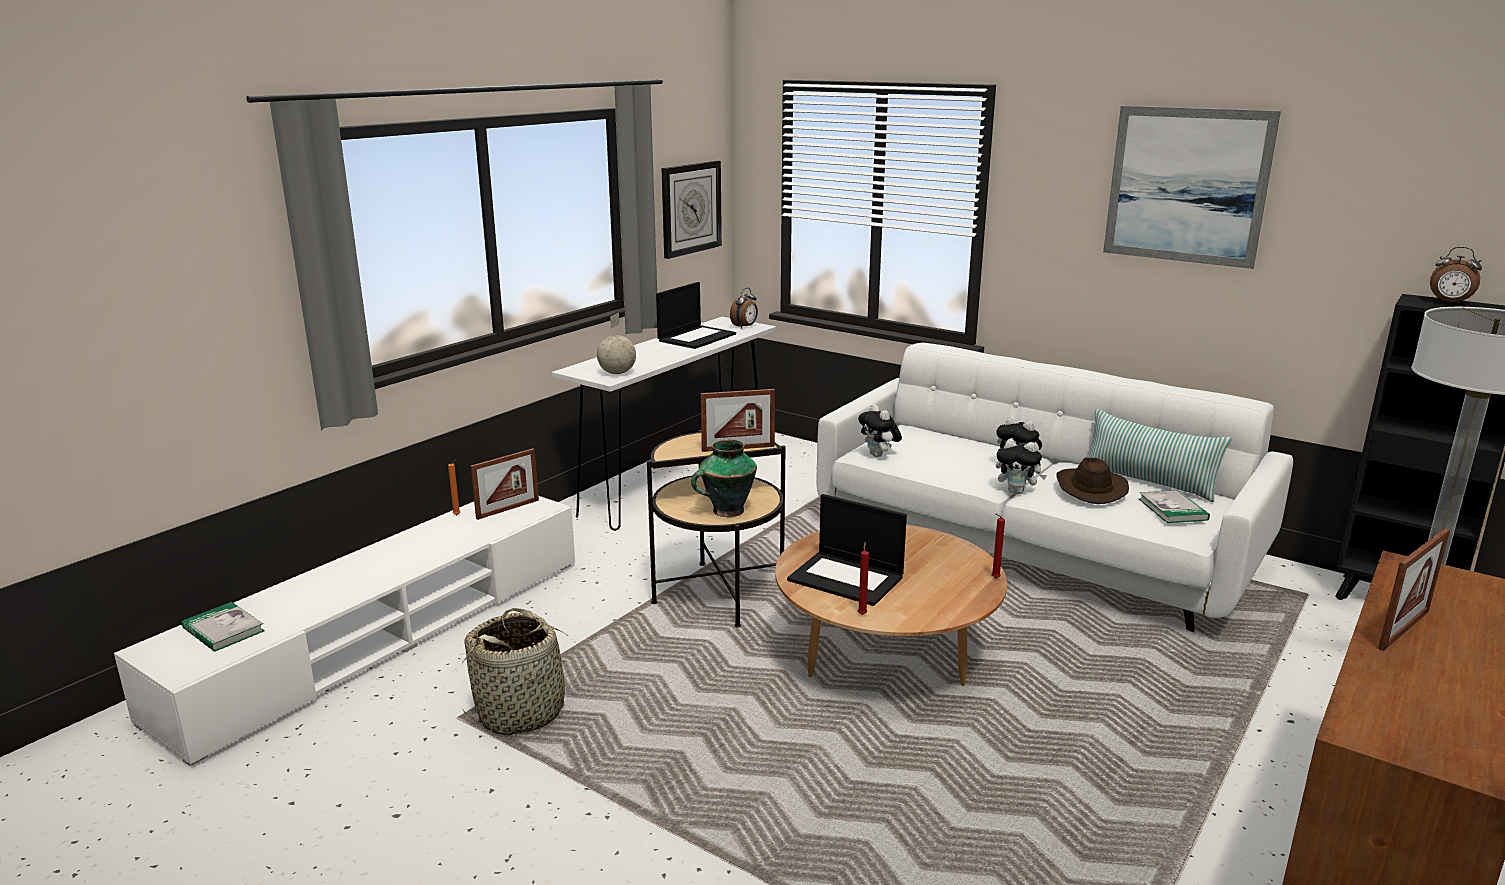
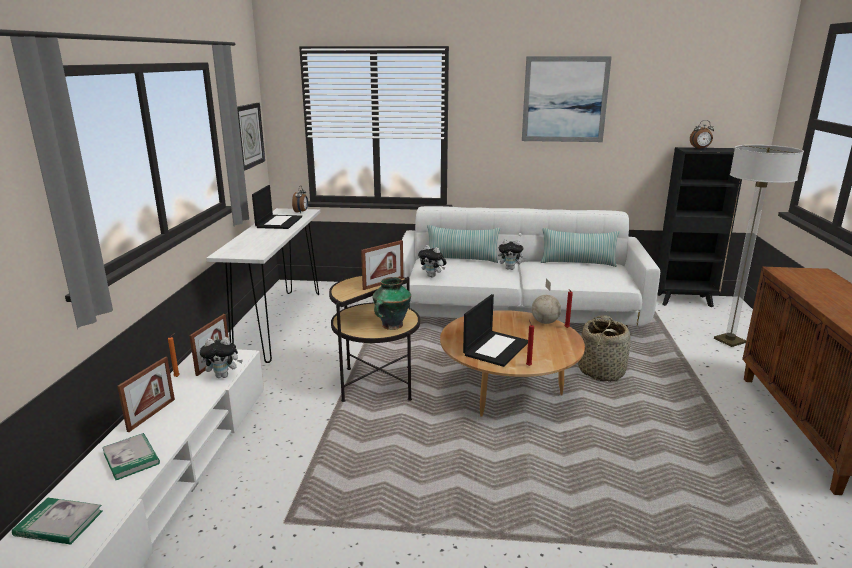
camera: 30 degrees left, 0 degrees up
(522, 712) = (327, 501): basket -> basket (601, 371)
(617, 373) = (257, 251): globe -> globe (545, 322)
(847, 578) = (496, 348): laptop -> laptop turned 60 degrees counterclockwise
(956, 438) = (462, 259): none -> pillow
(1017, 491) = (523, 281): plush toy -> plush toy (223, 376)
(1090, 488) = (559, 271): brown hat -> none
(1172, 509) = (606, 273): book -> book (131, 458)
(1404, 629) = (823, 298): picture frame -> picture frame (151, 415)

